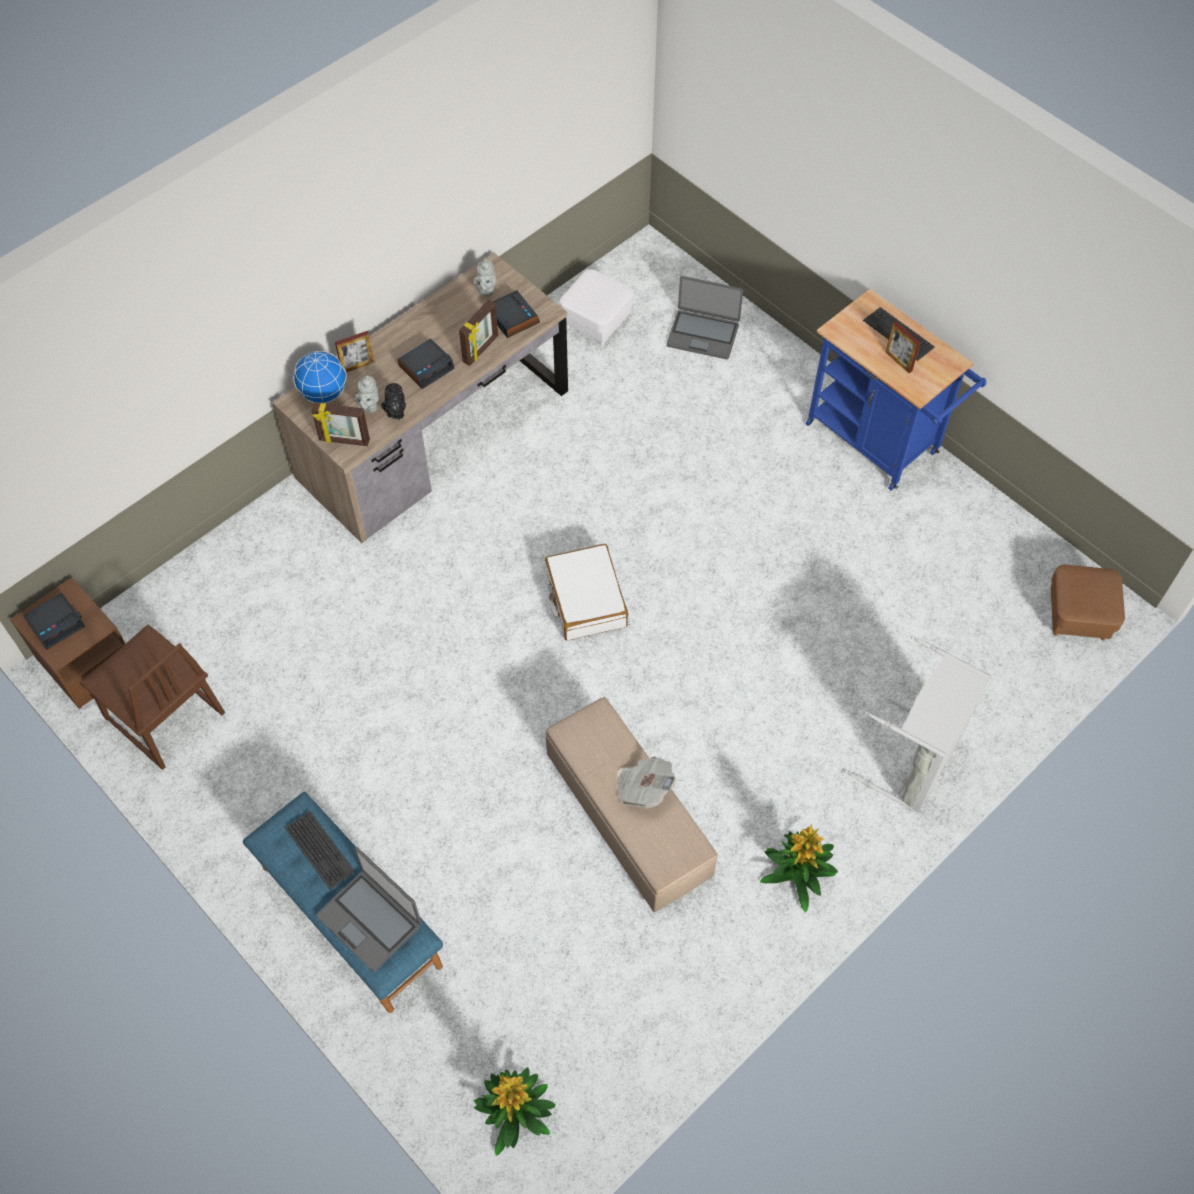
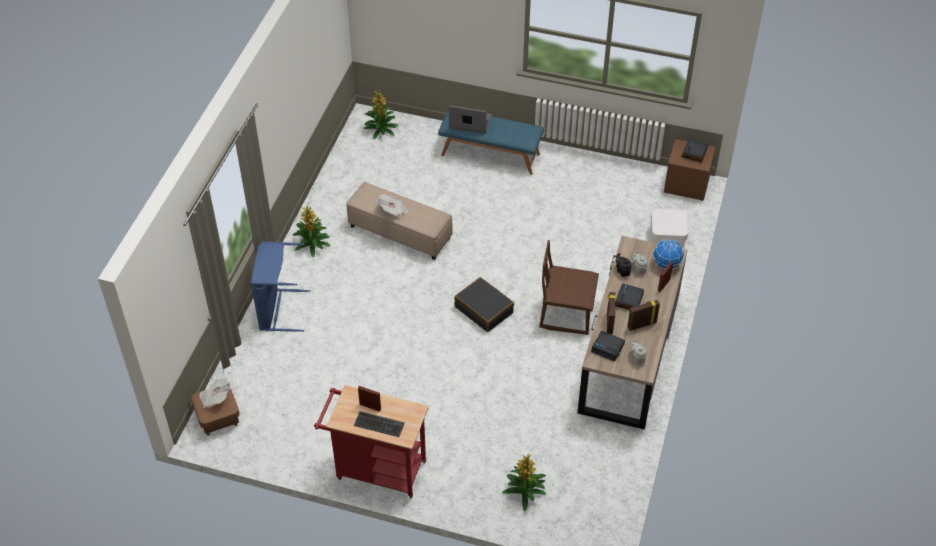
camera: 150 degrees right, 10 degrees down
(164, 717) = (632, 181): brown chair -> brown chair (566, 313)
(319, 850) = (509, 133): keyboard -> none
(344, 441) = (634, 247): picture frame -> picture frame (641, 324)
(585, 600) = (484, 309): white suitcase -> black suitcase
(596, 322) = (595, 467): white ottoman -> white ottoman (667, 238)
(703, 334) = (524, 491): laptop -> potted plant
(878, 443) = (376, 469): blue cart -> red cart
(914, 762) = (278, 310): grey laundry basket -> blue laundry basket
(1086, 598) = (215, 398): none -> newspaper

